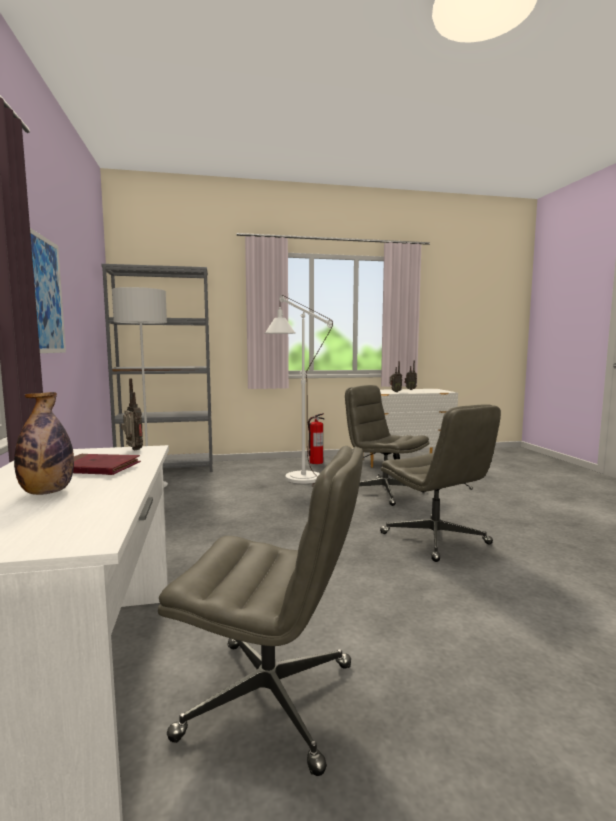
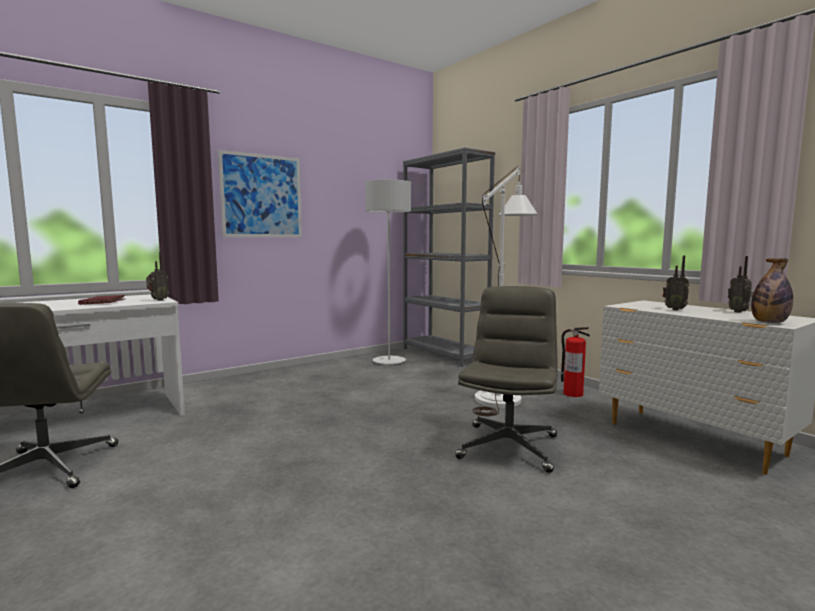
camera: 65 degrees right, 0 degrees up
(47, 492) = (49, 304): bottle -> bottle (769, 322)
(436, 539) = (358, 500): grey office chair -> none

